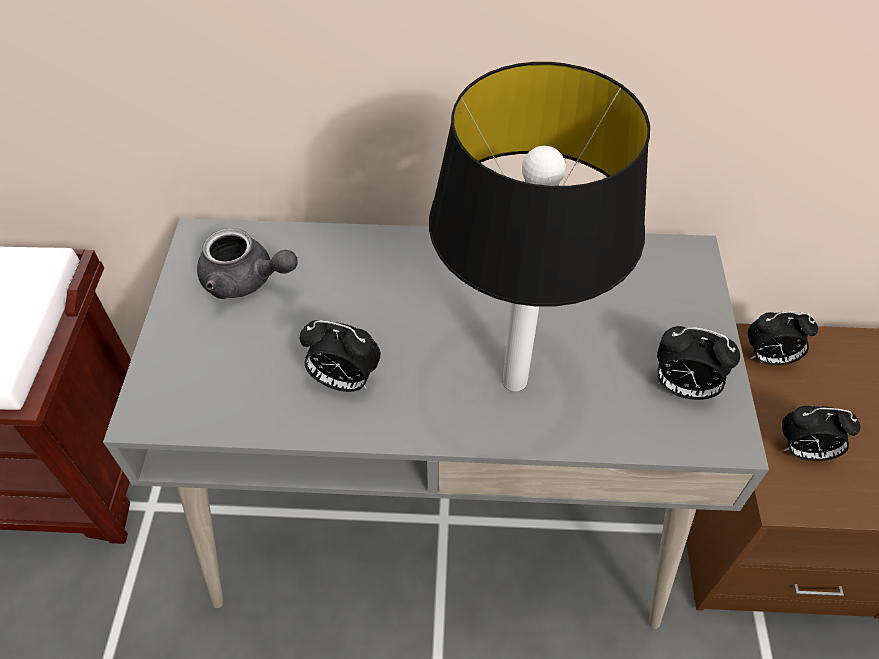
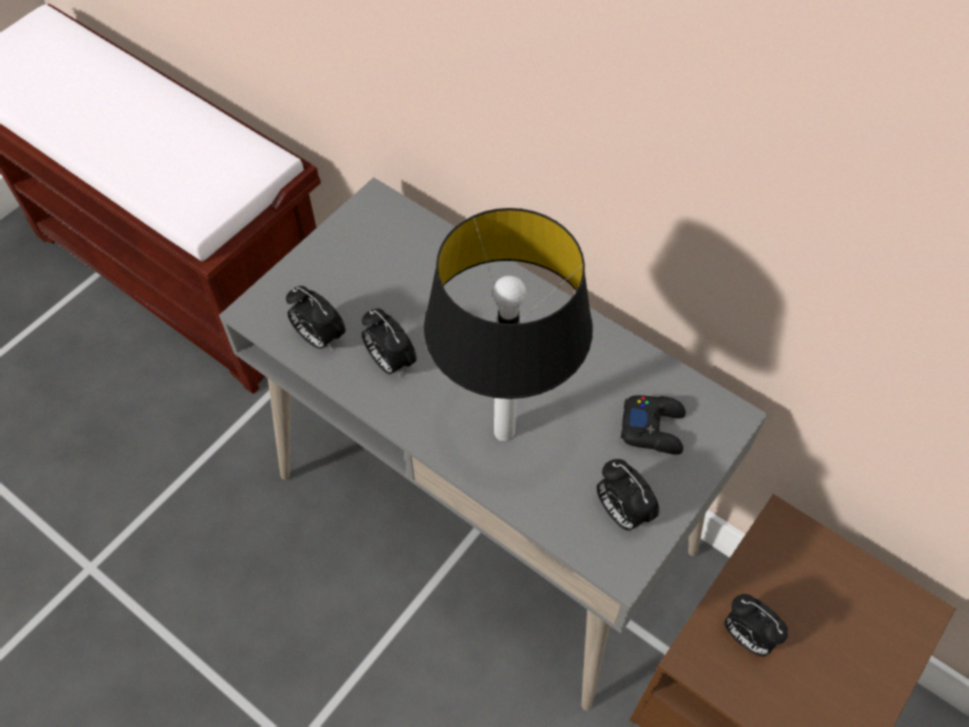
camera: 35 degrees right, 5 degrees up
(246, 280) = (382, 251): grey teapot -> none
(640, 299) = (653, 428): none -> black game controller
(768, 358) = (789, 548): alarm clock -> alarm clock (319, 338)

